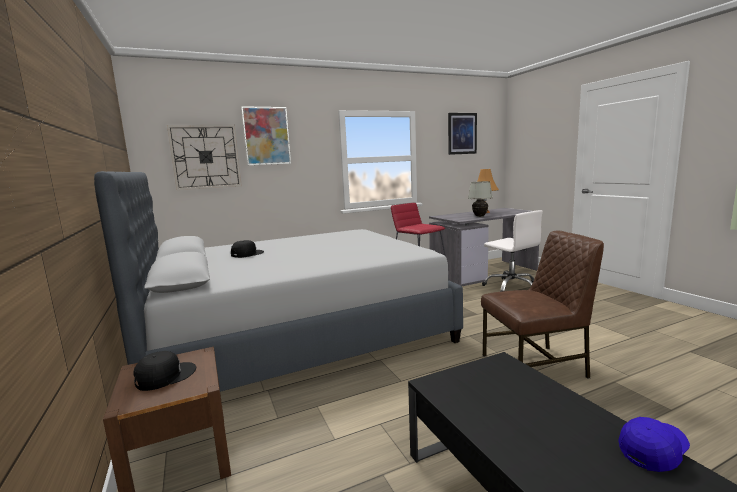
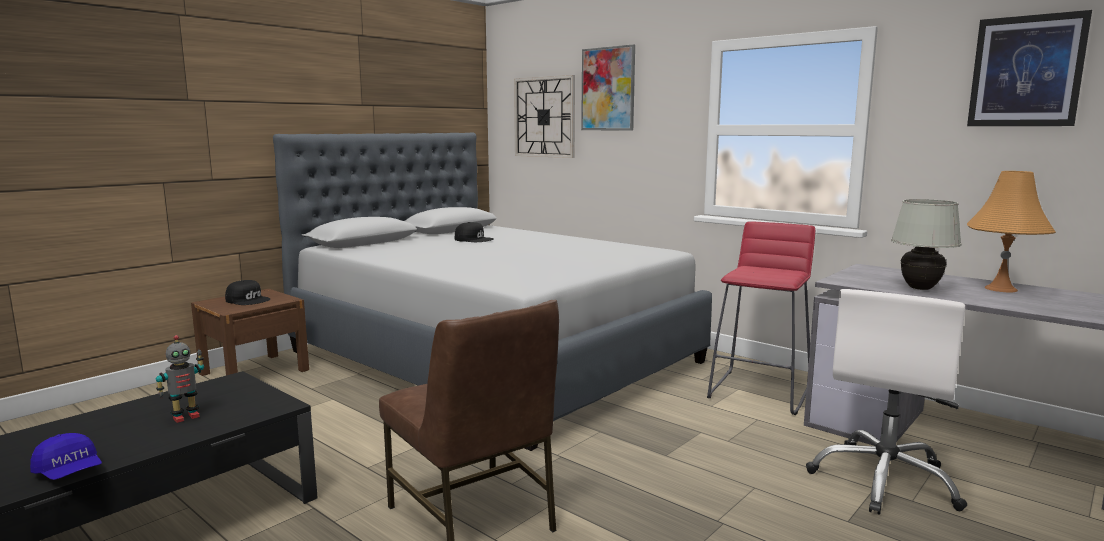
camera: 65 degrees right, 0 degrees up
(522, 401) = (185, 417): none -> toy robot

